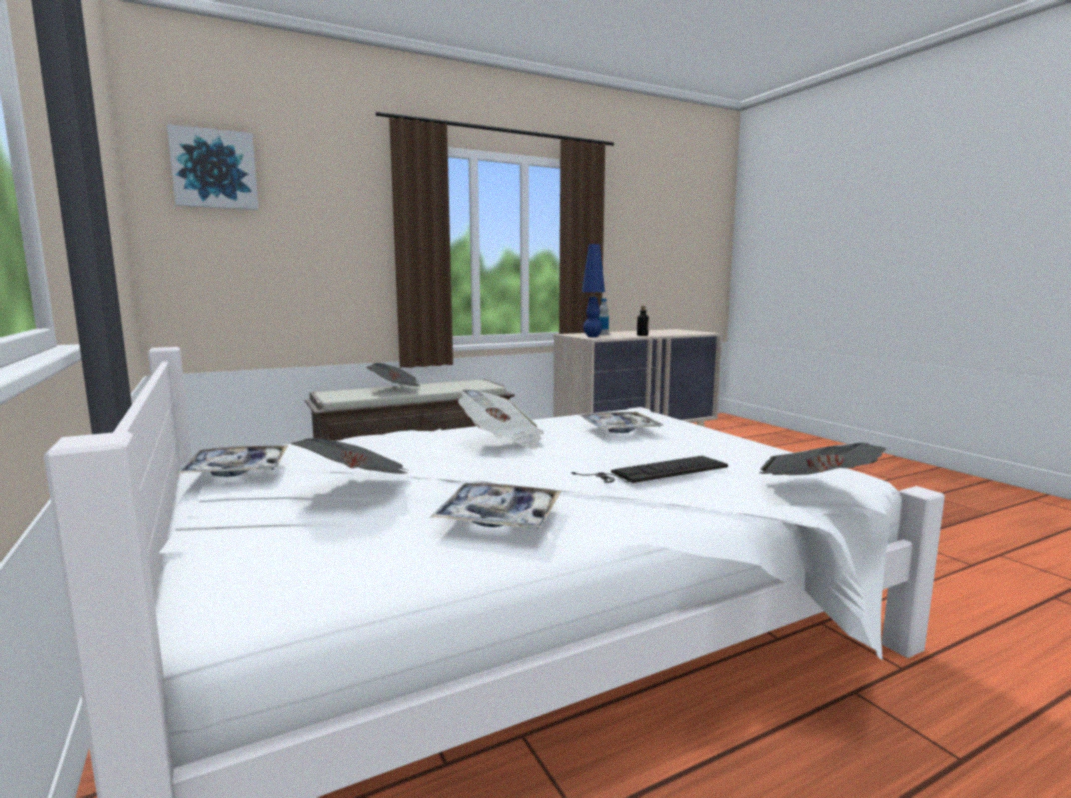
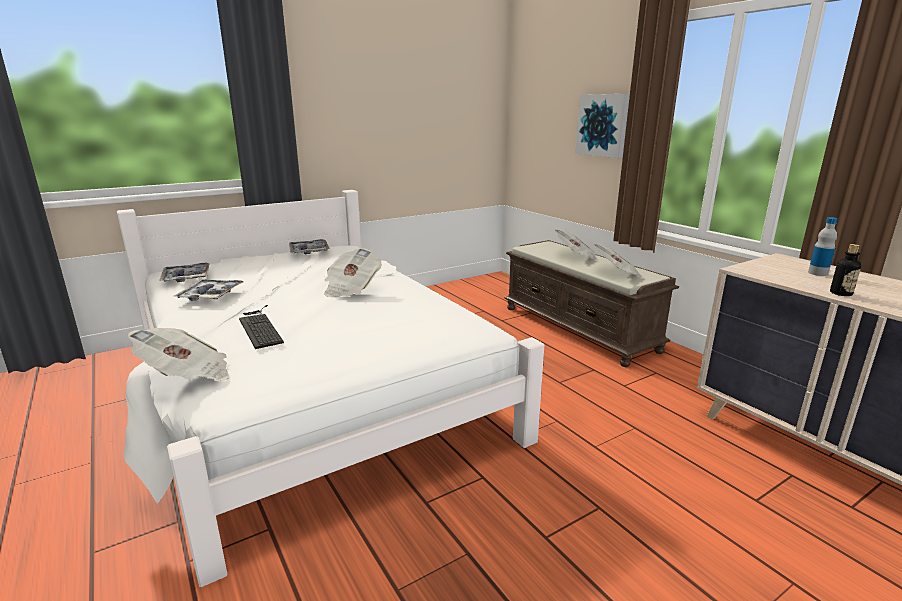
camera: 85 degrees right, 10 degrees up
(214, 169) = (542, 68): picture -> picture (602, 125)
(358, 488) = (270, 270): newspaper -> newspaper (617, 274)
(592, 336) = (762, 268): blue table lamp -> none
(619, 429) = (388, 321): tray -> tray (186, 277)

